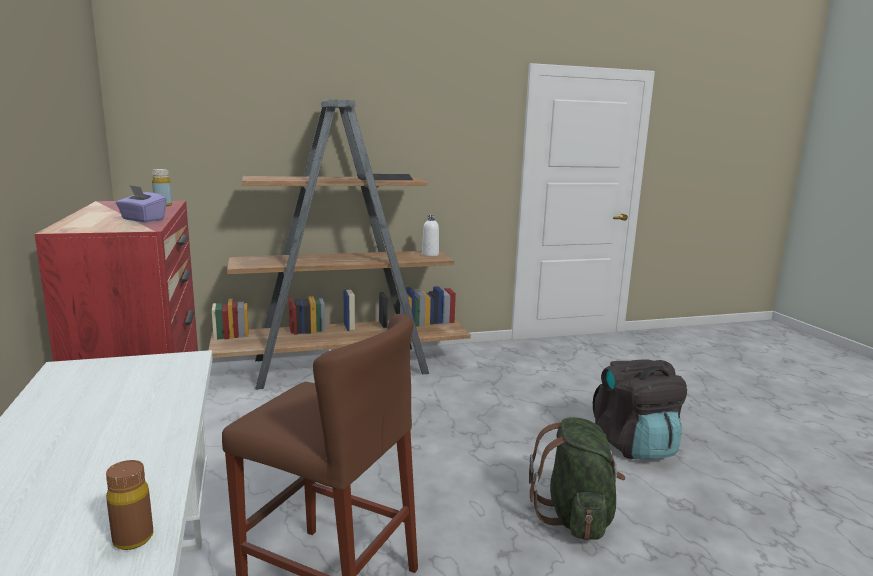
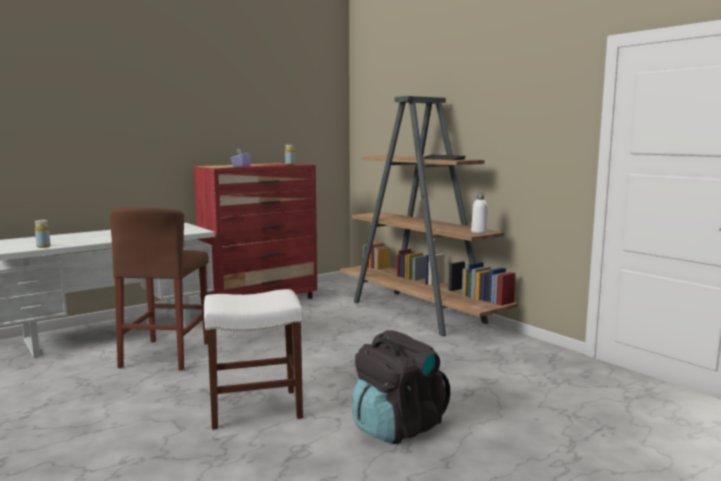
camera: 70 degrees right, 5 degrees down
(133, 539) = (43, 246): brown bottle -> yellow bottle
(575, 516) = (256, 408): green backpack -> white stool

